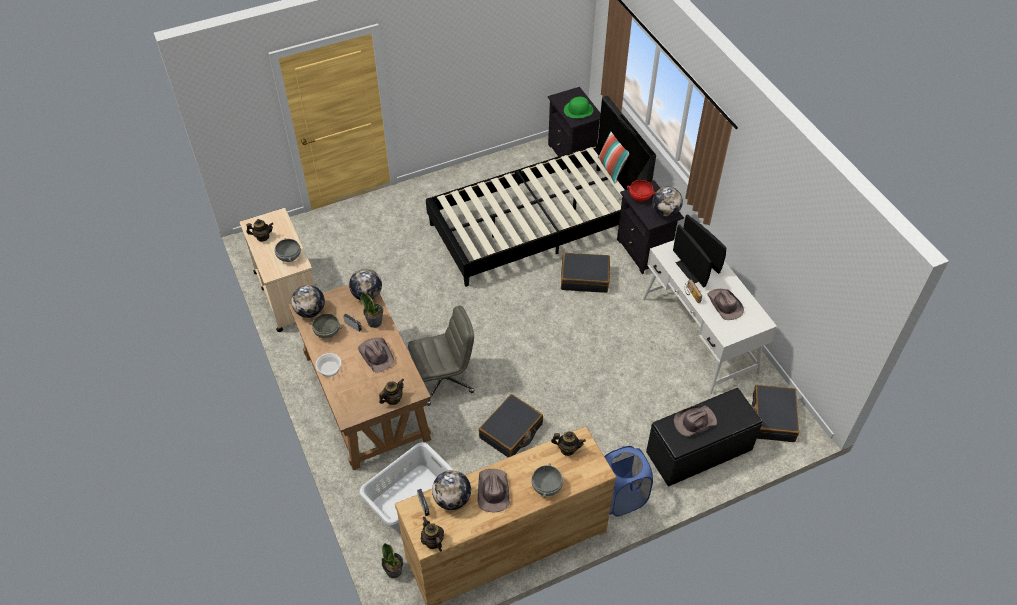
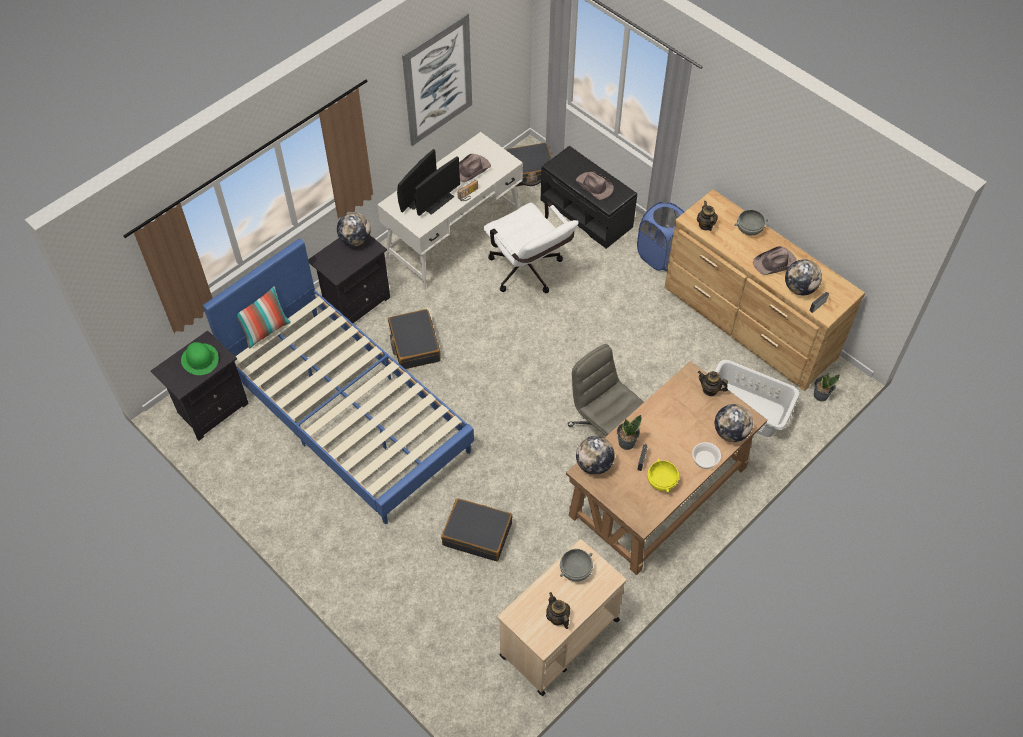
camera: 110 degrees left, 5 degrees up
(310, 311) = (642, 511): globe -> globe (730, 432)
(327, 332) = (662, 482): grey bowl -> yellow bowl
(376, 355) = (666, 424): brown hat -> none
(433, 541) = (844, 289): teapot -> none
(511, 431) = (636, 352): black suitcase -> black suitcase (477, 534)
(536, 224) = (348, 412): black bed -> blue bed
(635, 378) = (529, 273): none -> white office chair
(640, 197) = (339, 266): red bowl -> none
(789, 239) = (438, 80): none -> picture

